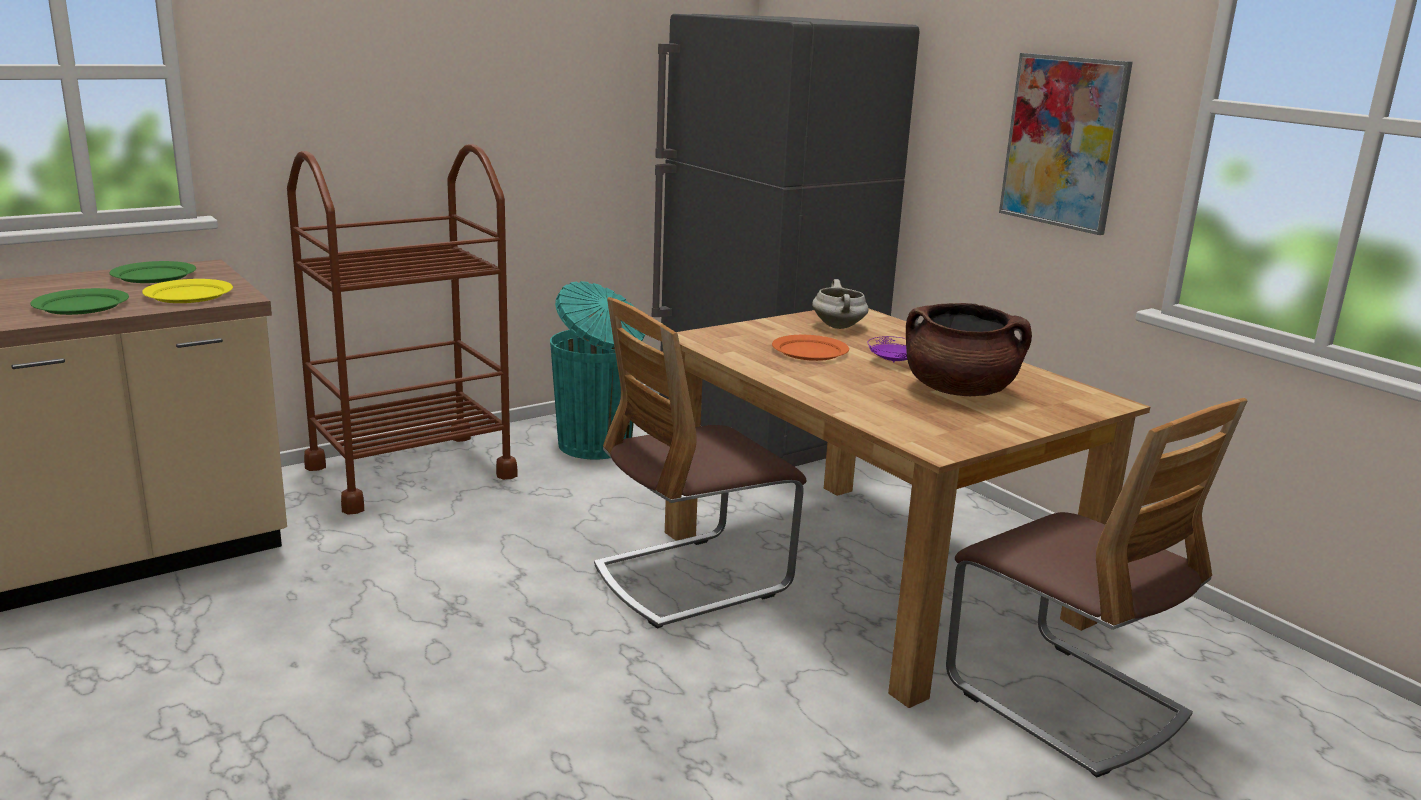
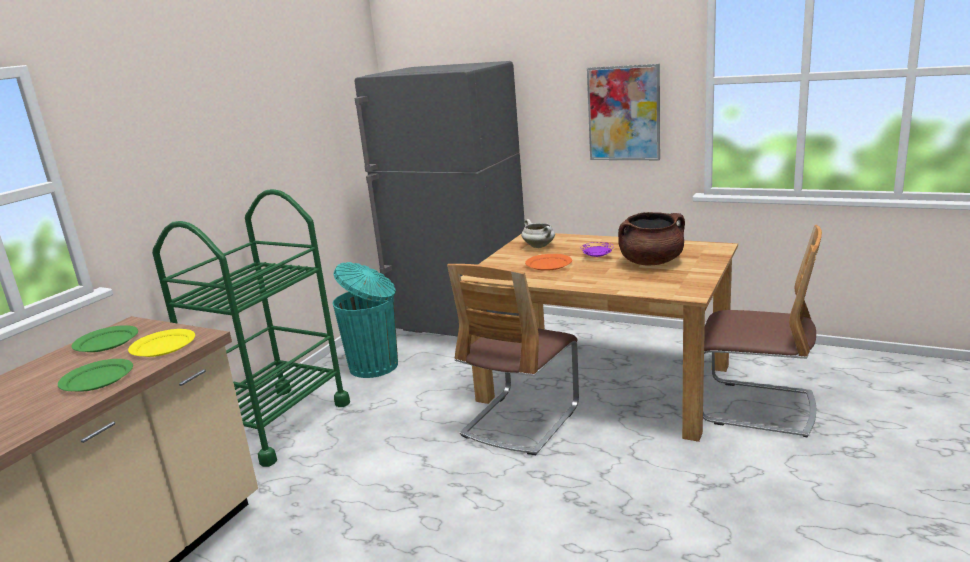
camera: 25 degrees left, 0 degrees up
(411, 471) = (276, 424): brown cart -> green cart

